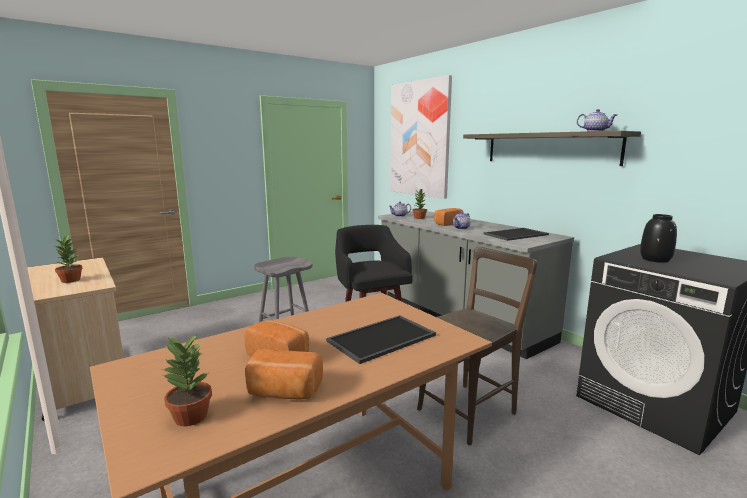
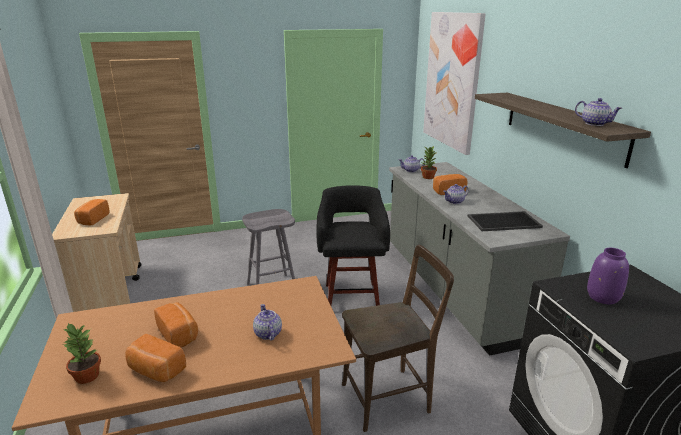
camera: 20 degrees right, 10 degrees up
(71, 280) = (92, 219): potted plant -> bread
(382, 339) = (267, 333): tray -> teapot
(655, 259) = (602, 297): black vase -> purple vase

